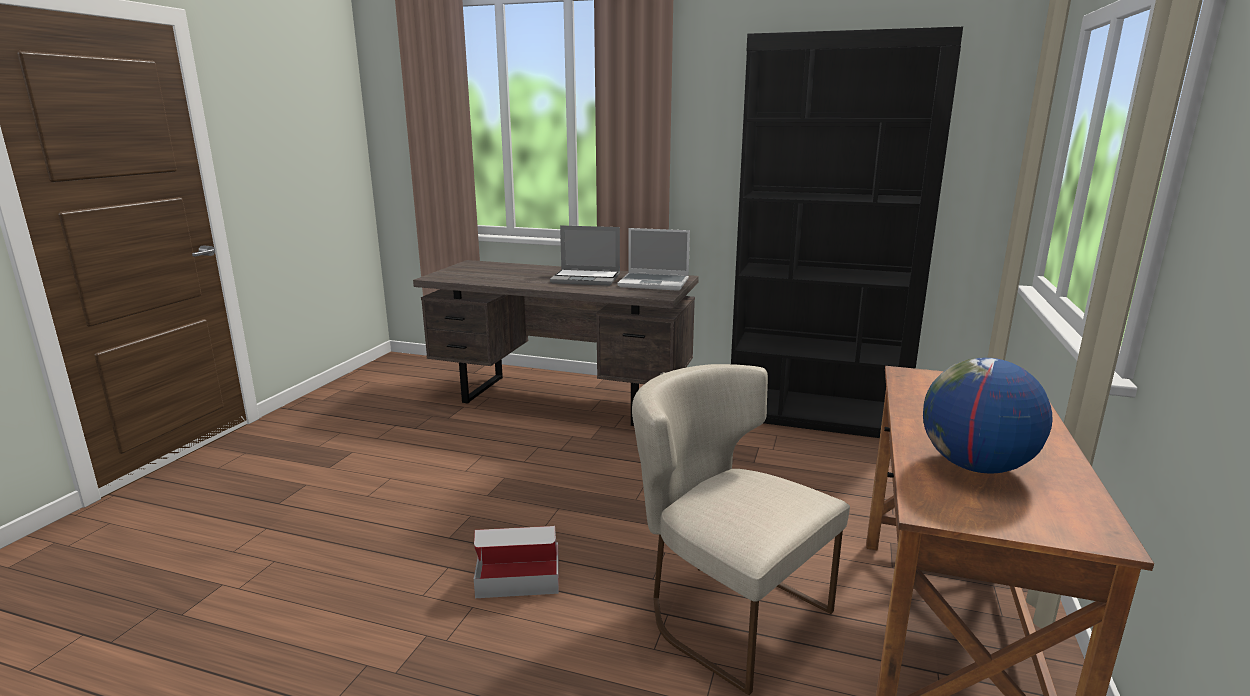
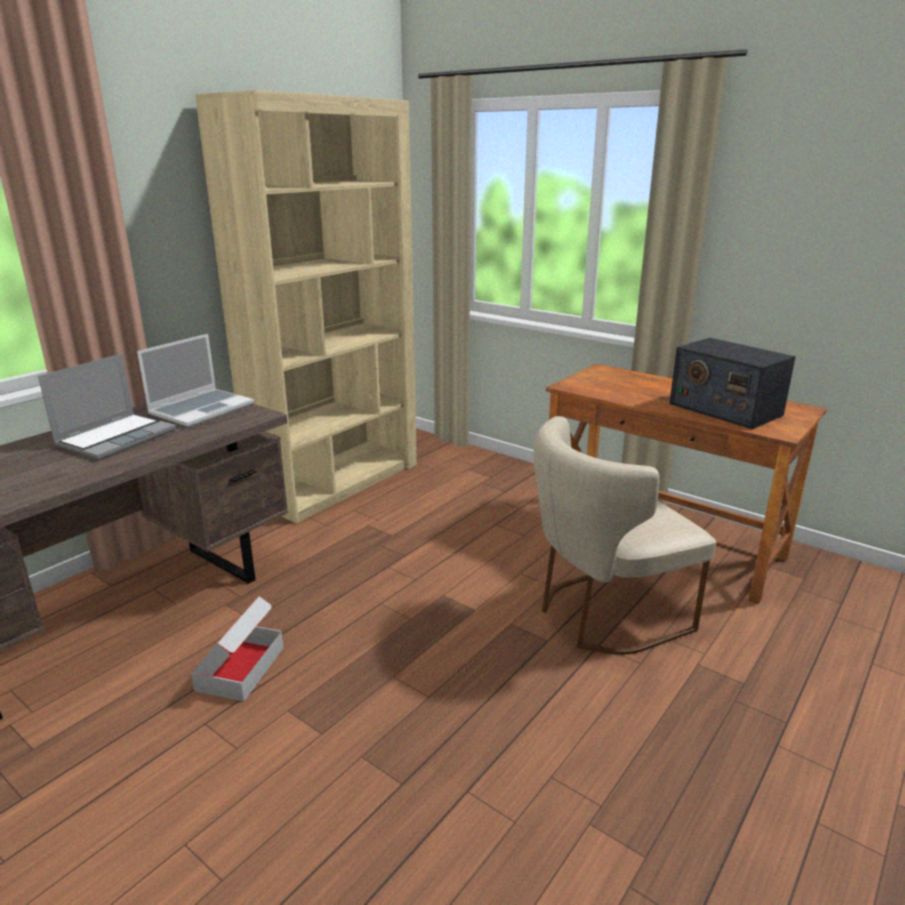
camera: 70 degrees left, 5 degrees up
(518, 578) = (513, 731): cardboard box -> cardboard box (240, 668)
(816, 416) = (337, 481): black bookcase -> beige bookcase
(975, 466) = (724, 409): globe -> radio

